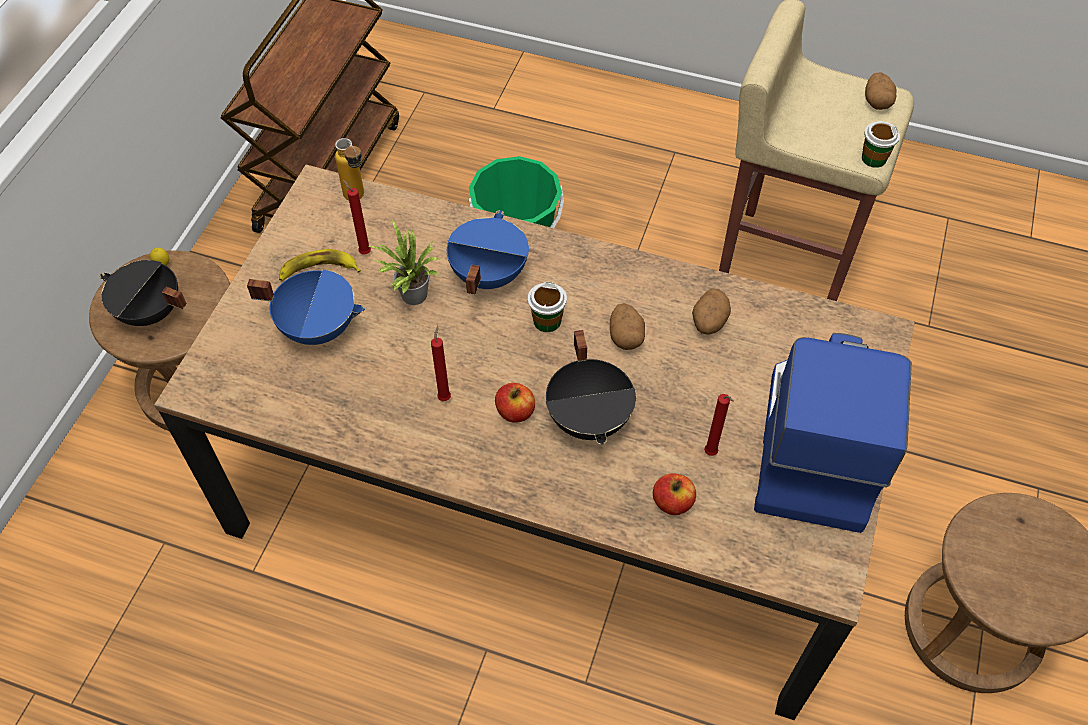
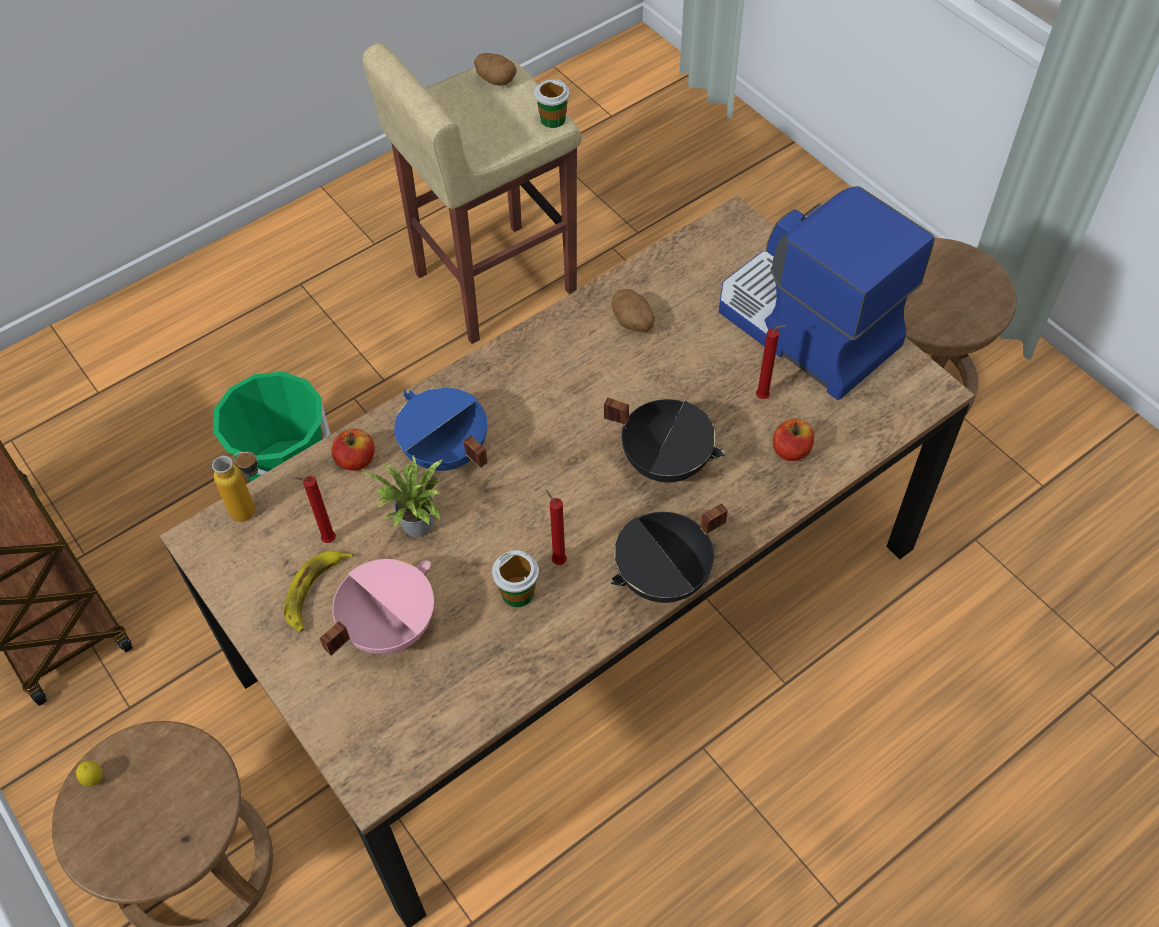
camera: 55 degrees left, 0 degrees up
(150, 313) = (150, 824): black cooking pot -> black cooking pot (664, 579)
(319, 326) = (388, 626): blue cooking pot -> pink cooking pot
(515, 412) = (617, 513): apple -> apple (356, 460)
(547, 321) = (537, 436): cup -> cup (517, 593)
(626, 336) = (601, 387): potato -> none

